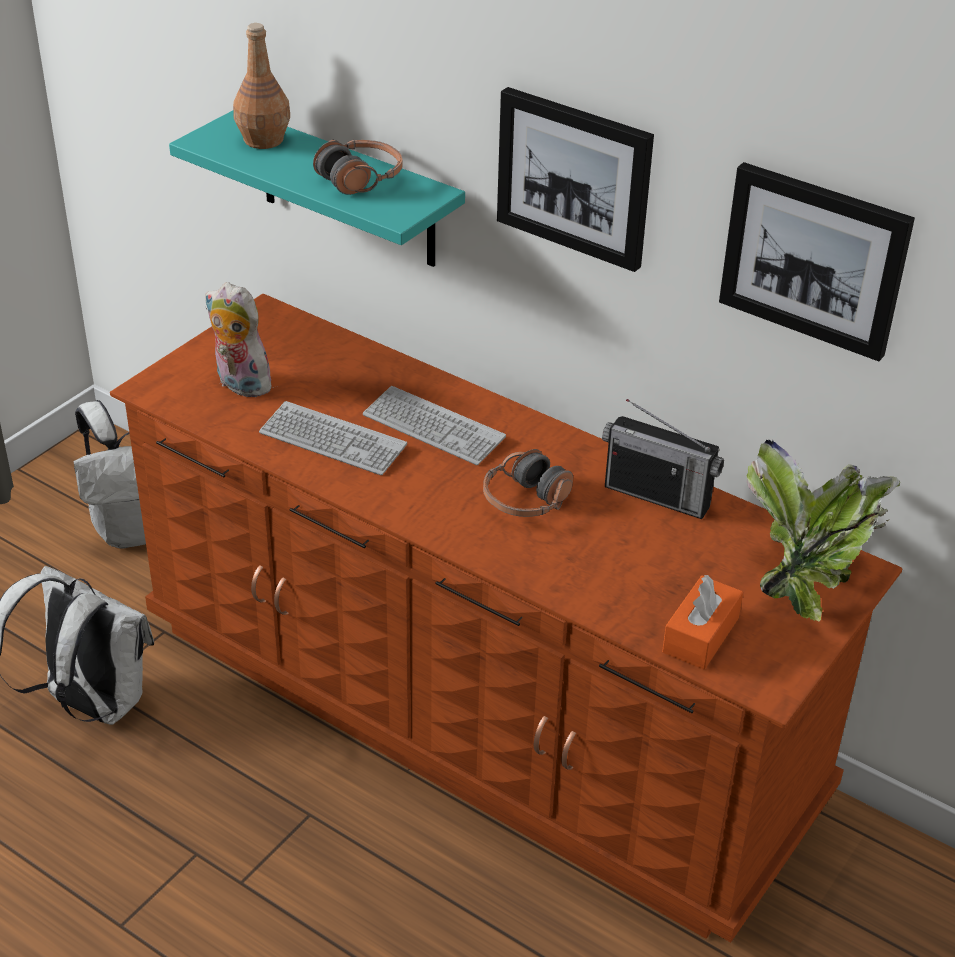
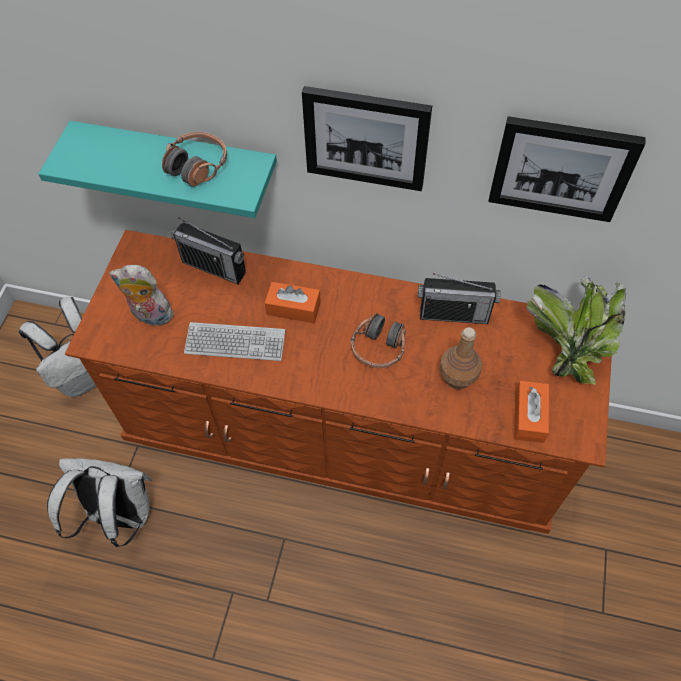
camera: 20 degrees left, 20 degrees up
(263, 140) = (106, 148): brown bottle -> brown bottle (457, 377)
(353, 359) = (214, 267): none -> radio
(433, 428) = (293, 308): keyboard -> orange tissue box

